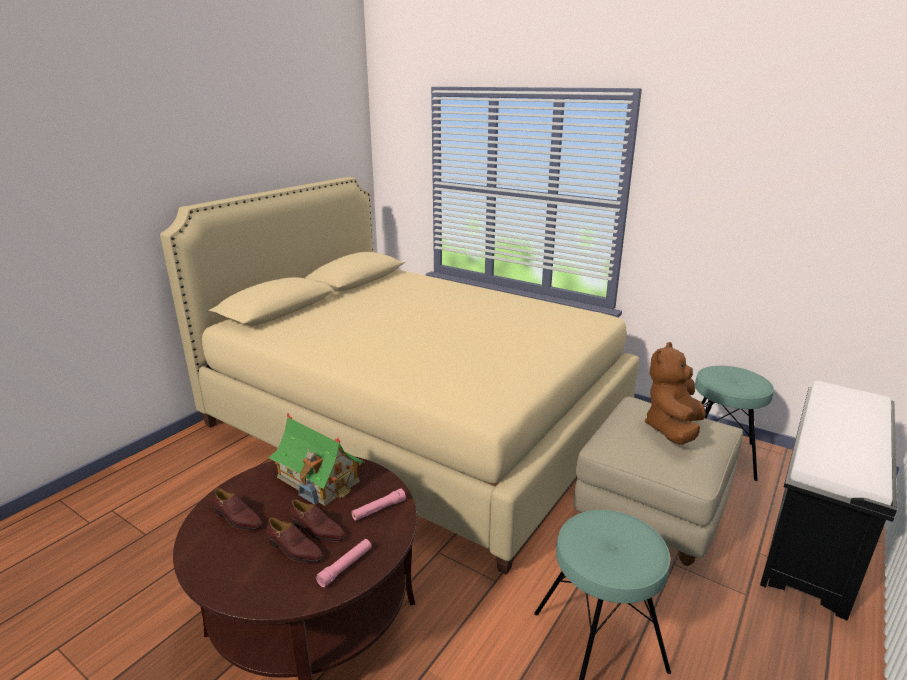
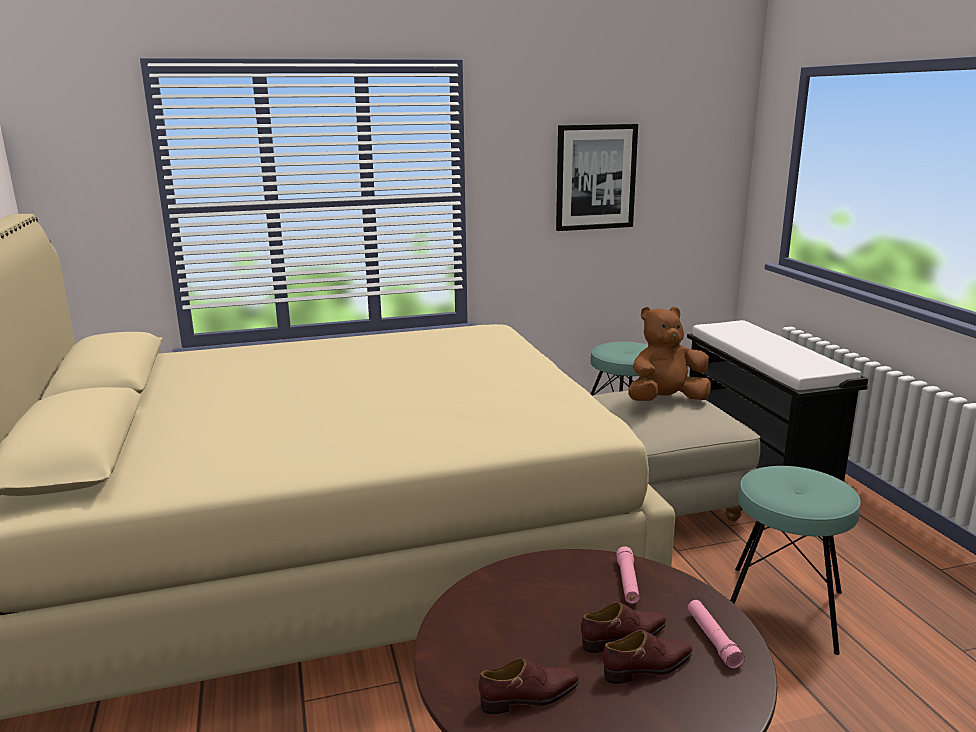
camera: 50 degrees left, 5 degrees down
(318, 479) = (516, 602): toy house -> none
(672, 429) = (665, 401): brown plush toy -> brown plush toy turned 90 degrees clockwise
(759, 207) = (595, 177): none -> picture

